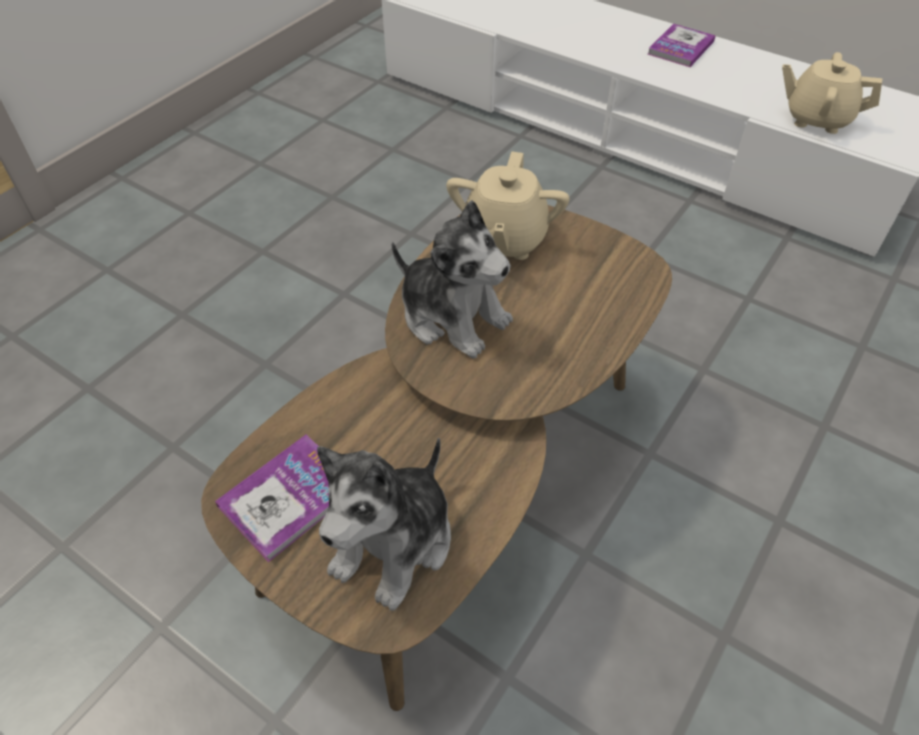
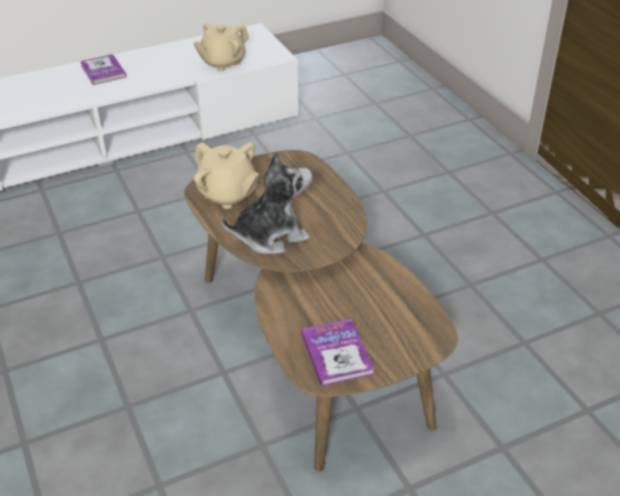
camera: 60 degrees left, 10 degrees down
(395, 542) = (395, 321): plush toy -> none

